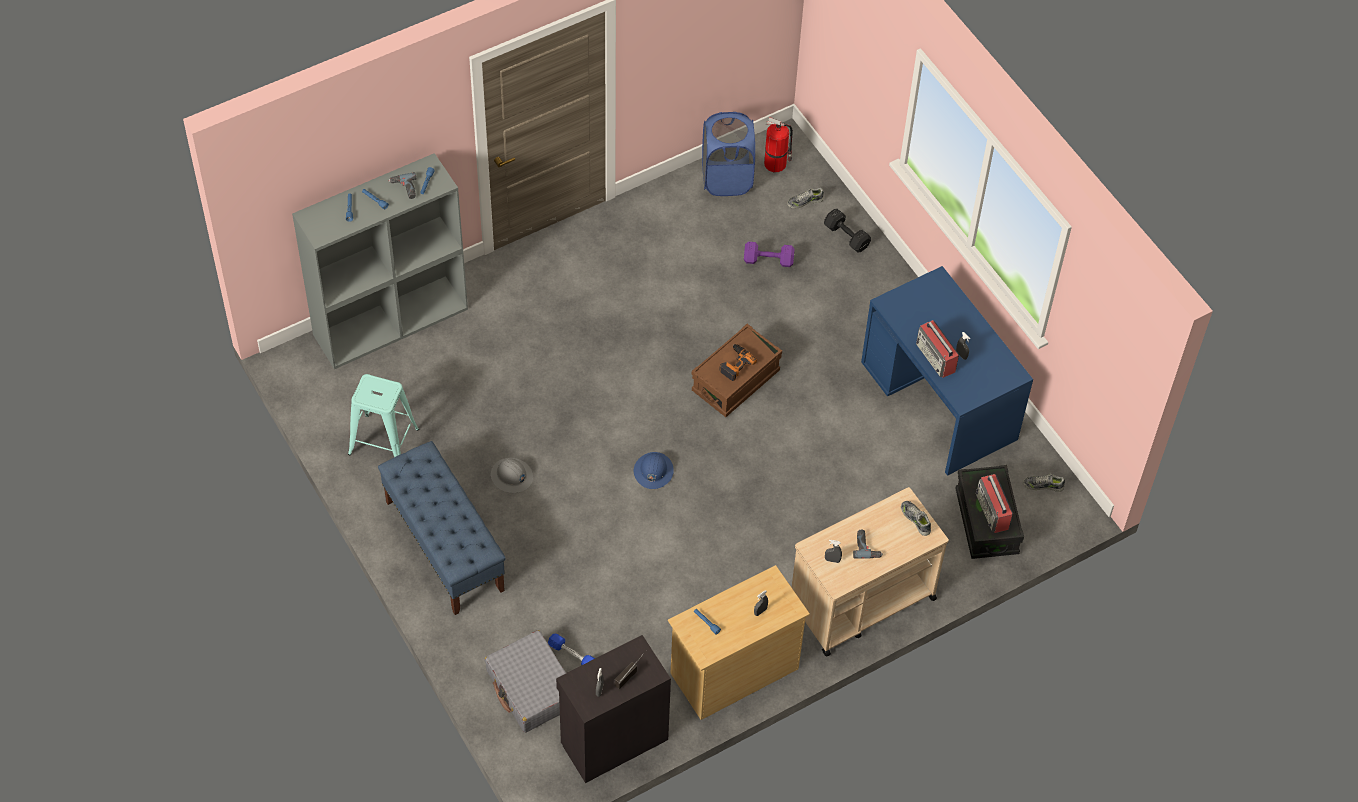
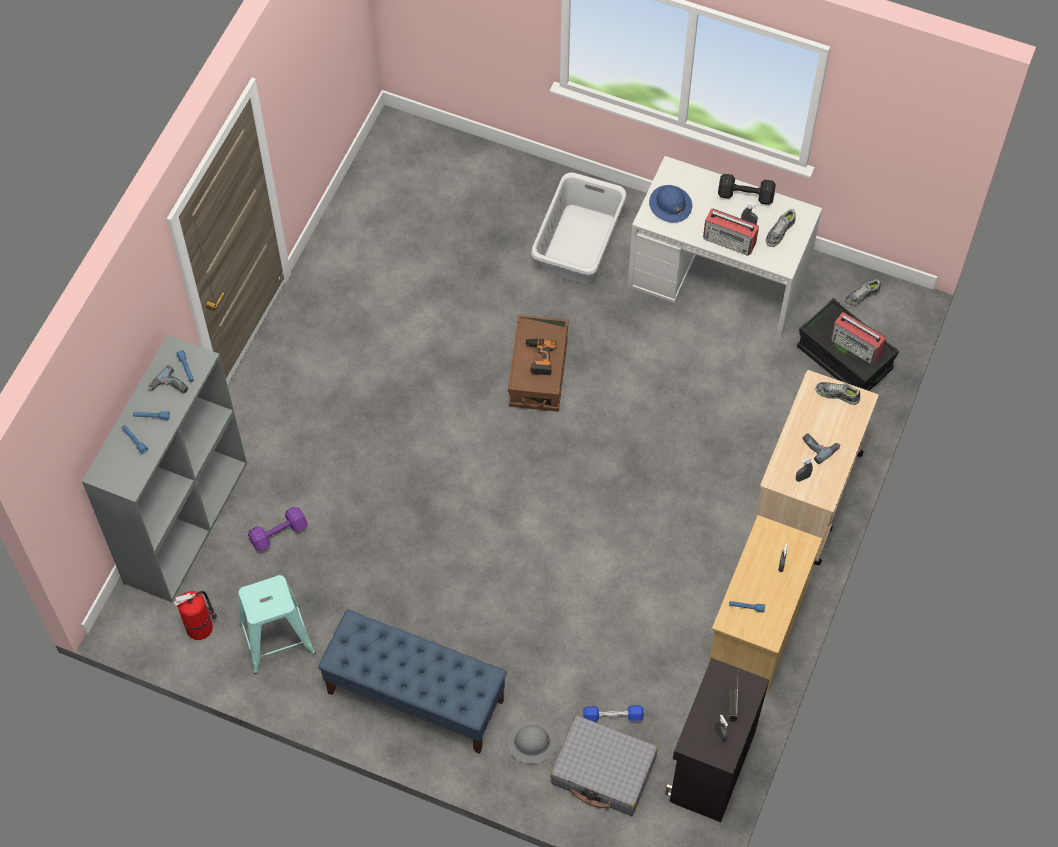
camera: 35 degrees left, 5 degrees up
(511, 476) = (420, 591): grey hard hat -> grey hard hat (532, 743)
(653, 471) = (538, 502): blue hard hat -> blue hard hat (670, 205)
(727, 179) = (374, 195): blue laundry basket -> none
(767, 260) = (472, 246): purple dumbbell -> purple dumbbell (277, 534)
(776, 164) = (406, 154): fire extinguisher -> fire extinguisher (200, 627)
(805, 201) = (459, 173): shoe -> shoe (779, 232)
(846, 235) = (519, 182): black dumbbell -> black dumbbell (744, 195)
(851, 308) = (579, 244): none -> grey laundry basket
(939, 400) = (718, 278): blue desk -> white desk

